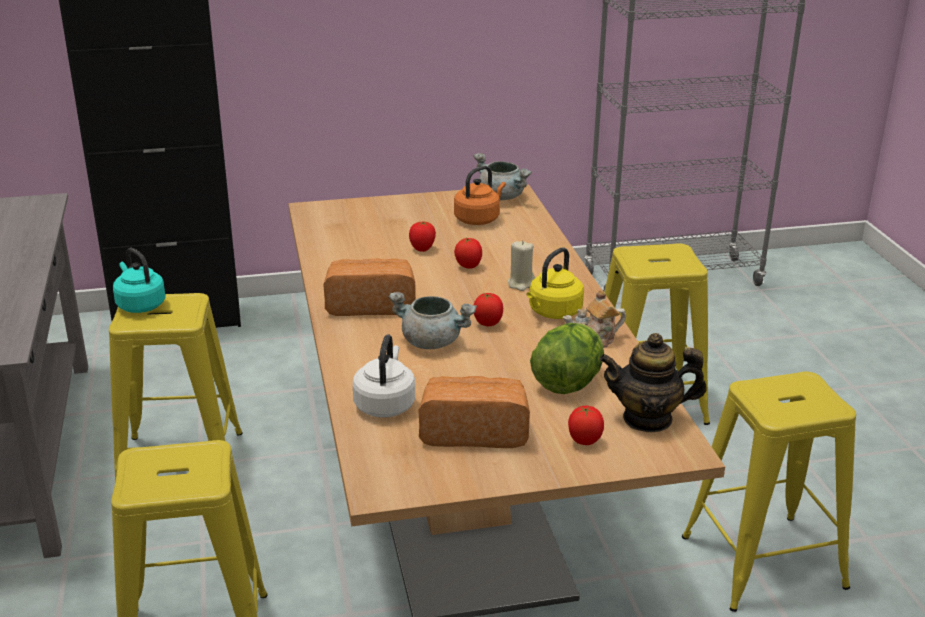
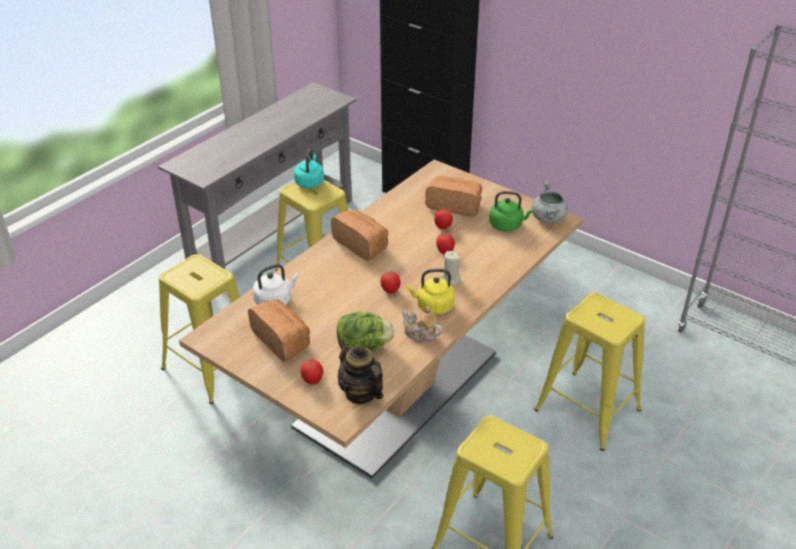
camera: 50 degrees right, 10 degrees up
(395, 228) = (454, 205): none -> bread
(433, 342) = (350, 283): grey cooking pot -> none
(478, 219) = (507, 225): orange kettle -> green kettle

